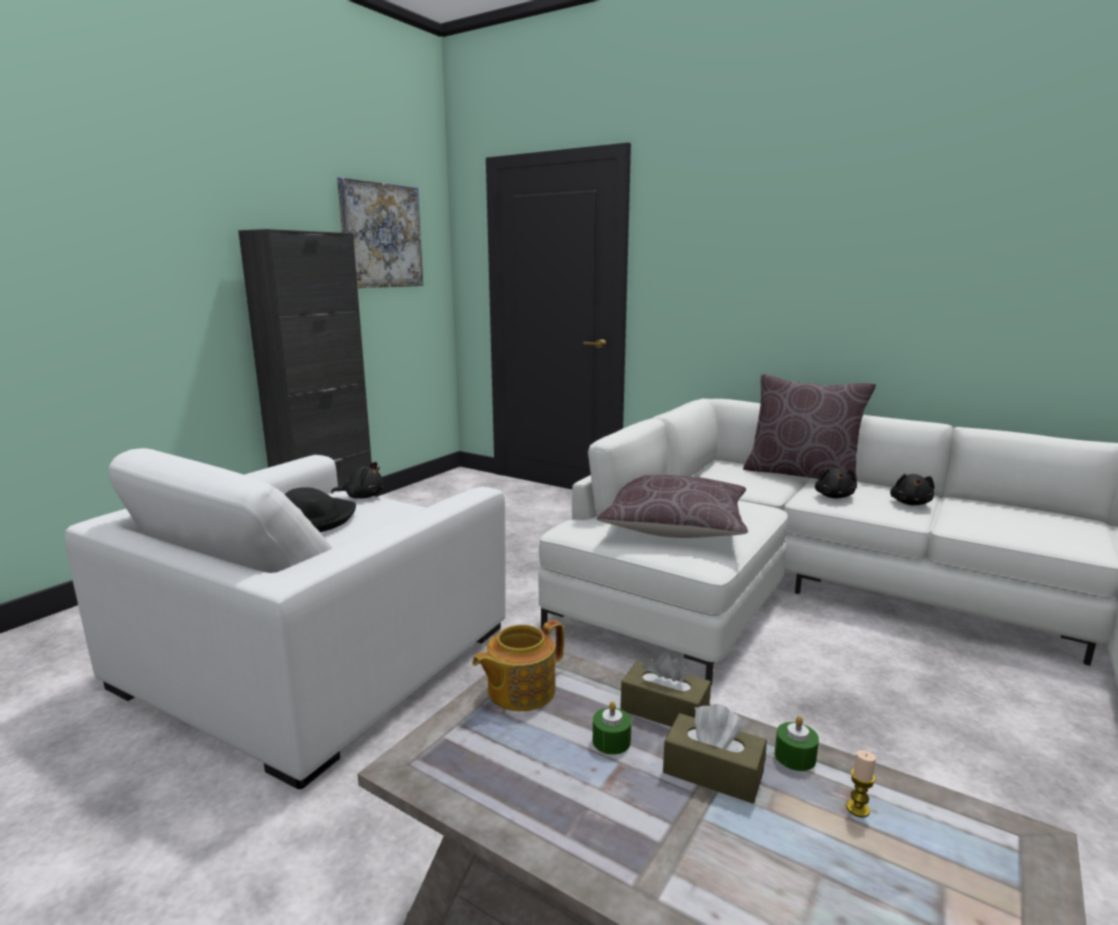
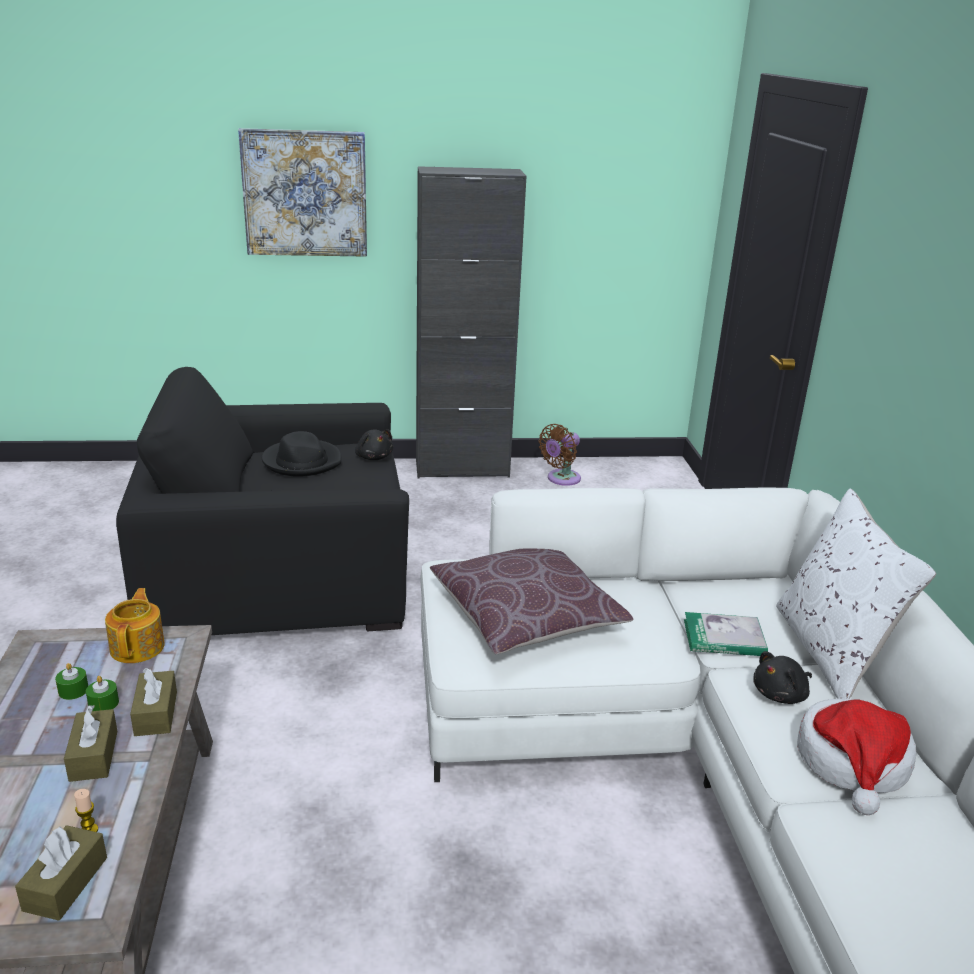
camera: 50 degrees right, 10 degrees up
(319, 655) = (279, 573): white armchair -> black armchair
(381, 236) = (605, 169): picture -> picture (305, 193)
(413, 503) = (561, 479): none -> brown fan
(519, 690) = (138, 647): teapot -> teapot turned 75 degrees clockwise
(762, 489) = (724, 638): none -> book
(795, 756) = (135, 788): green candle -> green candle (73, 690)
(801, 475) = (831, 652): brown pillow -> white pillow
(910, 503) = (853, 763): black plush toy -> hat
(952, 850) = (65, 883): none -> brown tissue box

